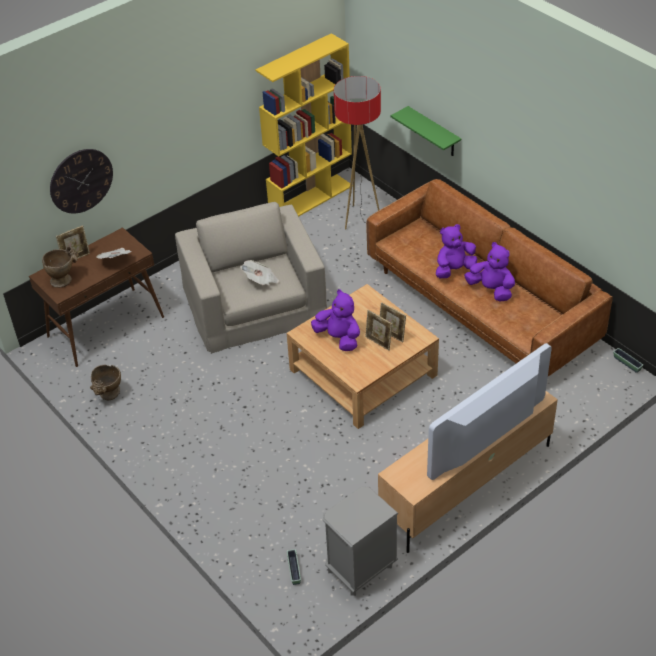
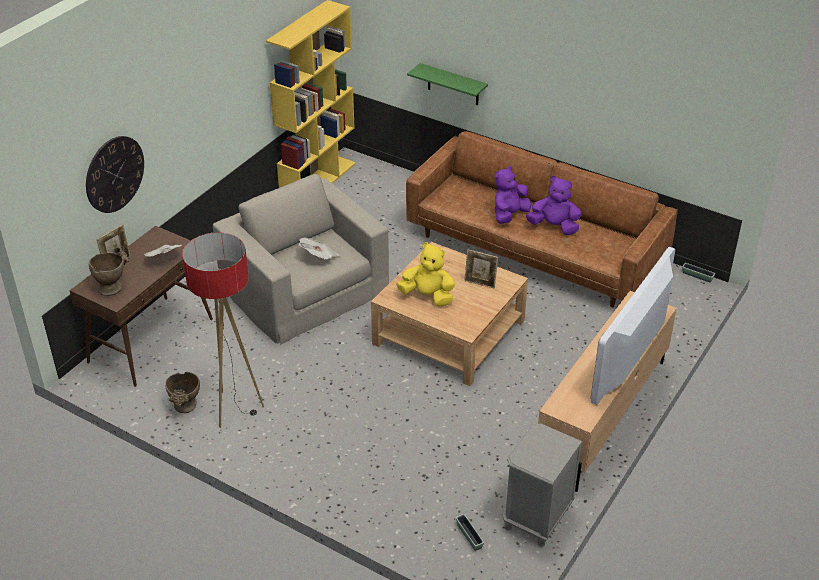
camera: 20 degrees left, 5 degrees down
(339, 338) = (428, 296): purple plush toy -> yellow plush toy
(360, 218) = (377, 192): floor lamp -> floor lamp (235, 408)
(378, 343) = (470, 293): picture frame -> none

